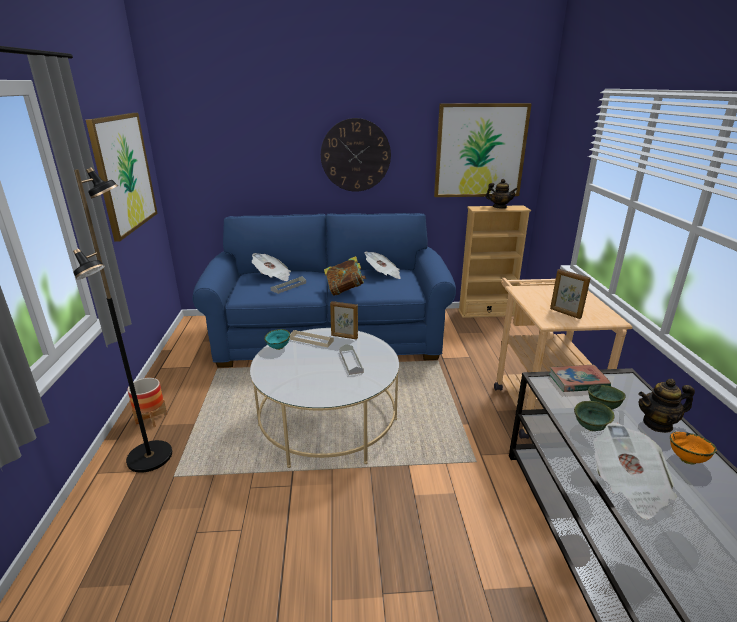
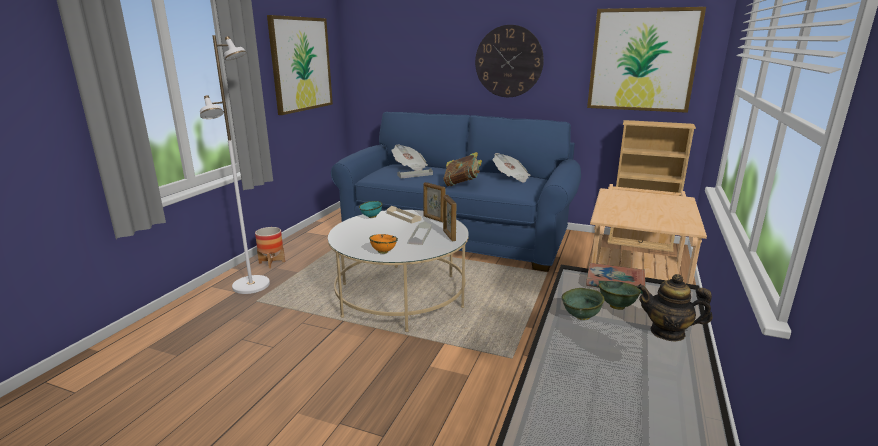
camera: 25 degrees right, 5 degrees down
(151, 457) = (252, 285): black floor lamp -> white floor lamp
(499, 207) = (659, 123): teapot -> none
(565, 313) = (635, 214): picture frame -> picture frame (449, 236)
(629, 485) = (564, 365): newspaper -> none
(686, 459) = (663, 365): orange bowl -> orange bowl (383, 252)

